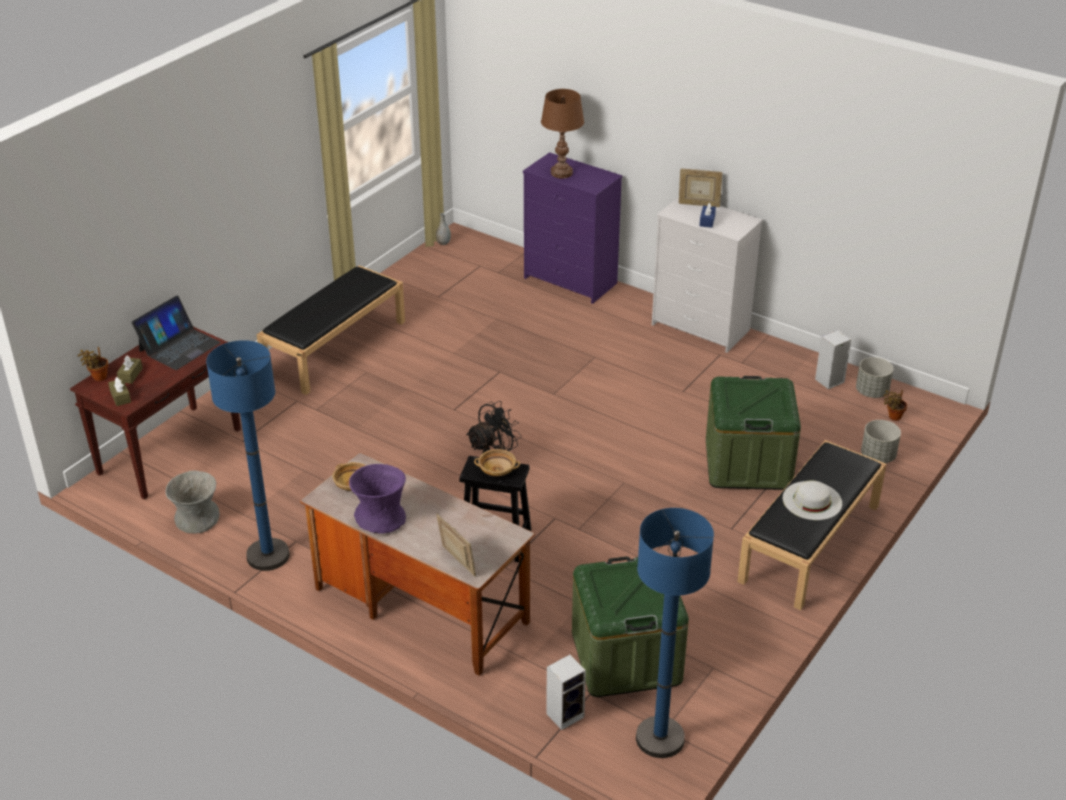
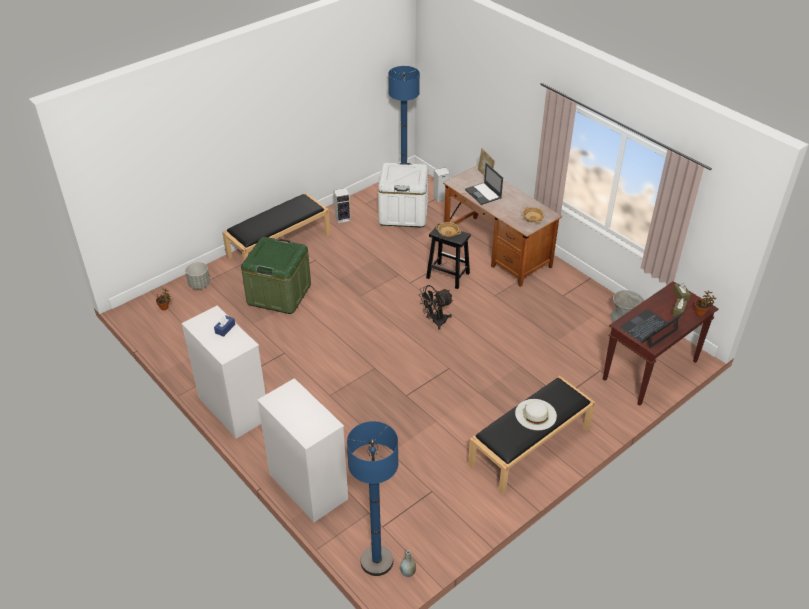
camera: 165 degrees left, 5 degrees up
(268, 556) = (579, 290): blue floor lamp -> blue floor lamp (377, 561)
(380, 517) = (519, 201): purple vase -> none
(450, 520) = (483, 194): none -> laptop
(561, 173) = (309, 413): brown table lamp -> none
(571, 281) = (307, 486): purple dresser -> white dresser
(626, 657) = (403, 213): green storage box -> white storage box
(698, 204) = (218, 348): picture frame -> none
(812, 500) = (281, 214): white hat -> white hat (535, 414)
(829, 381) = (181, 341): speaker -> speaker (343, 218)
(872, 392) = (160, 327): grey planter -> none

